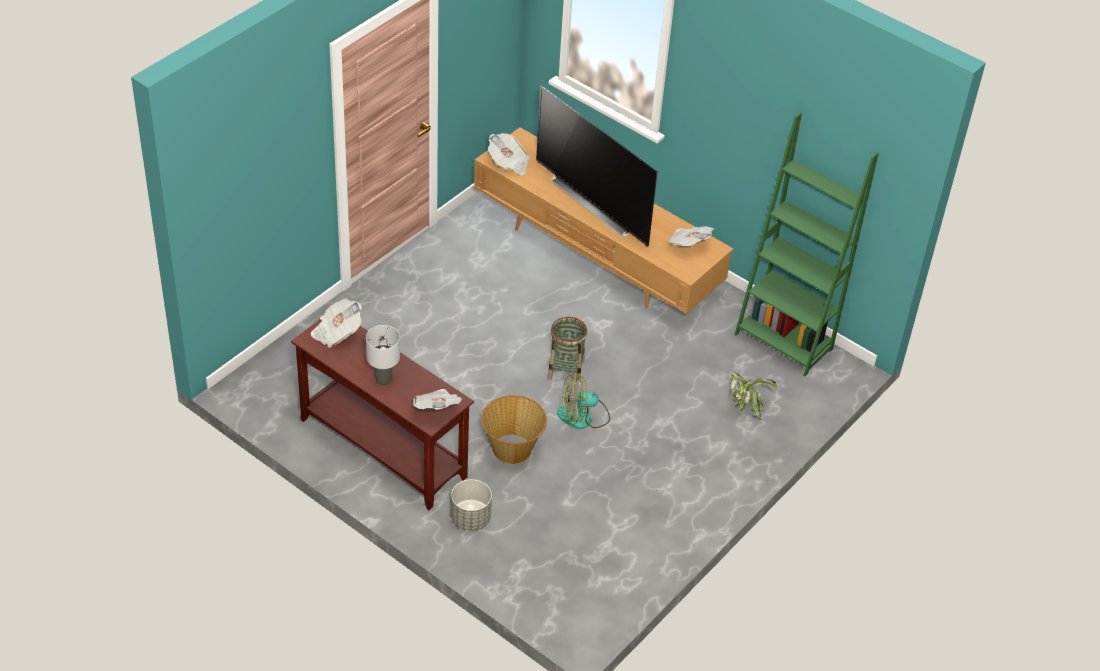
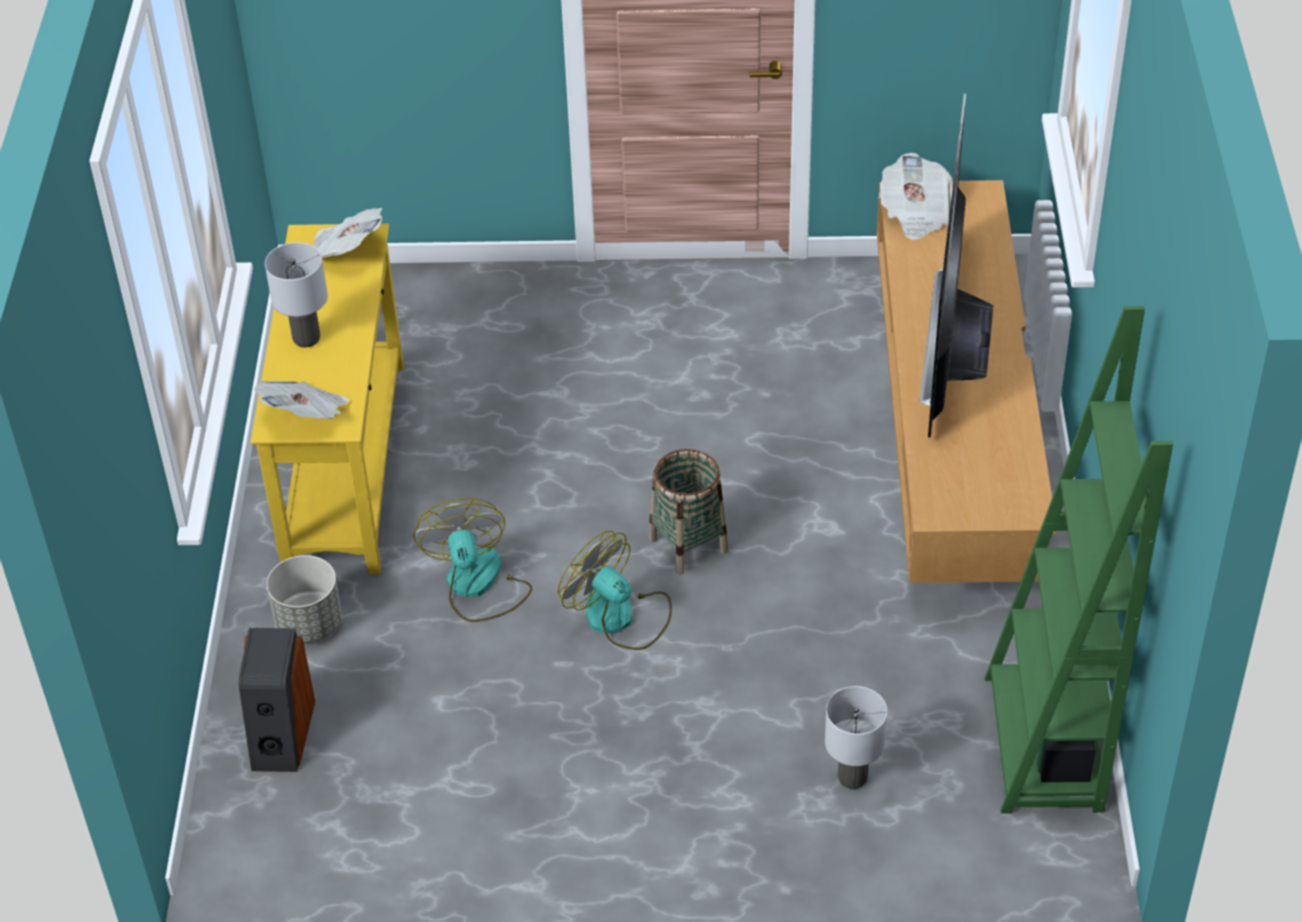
camera: 55 degrees right, 0 degrees up
(382, 448) = (345, 466): brown console table -> yellow console table
(512, 449) = (477, 586): basket -> fan
(528, 566) = (281, 734): none -> speaker
(688, 244) = (998, 478): newspaper -> none
(746, 405) = (853, 780): potted plant -> white table lamp

